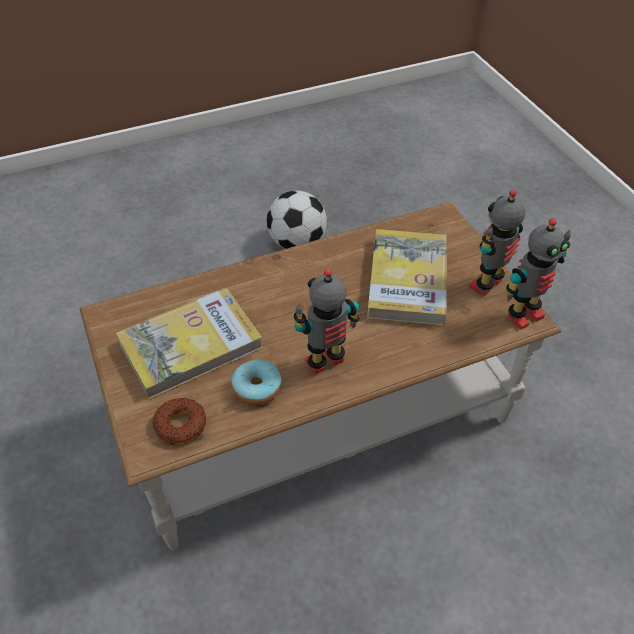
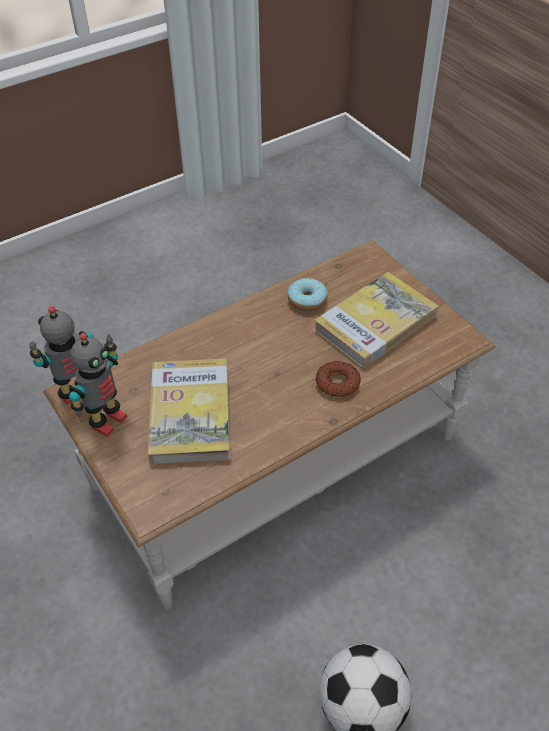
camera: 170 degrees right, 0 degrees up
(180, 425) = (354, 270): donut -> donut (337, 383)
(326, 363) = (256, 325): toy robot -> none

